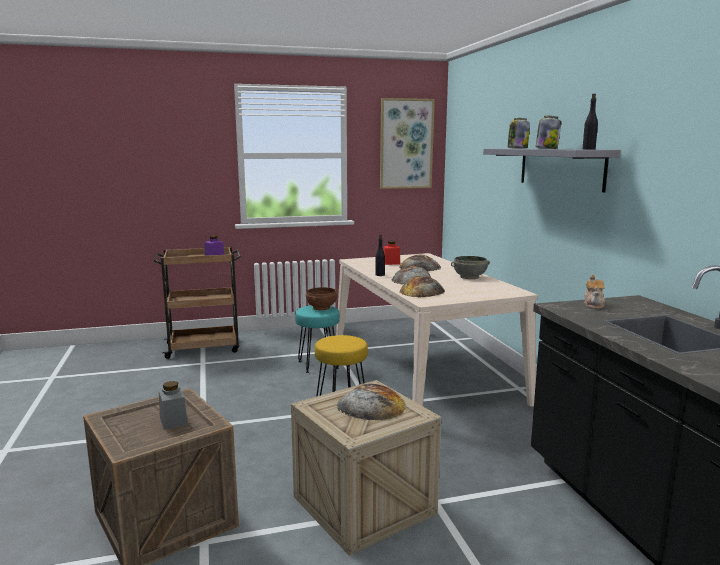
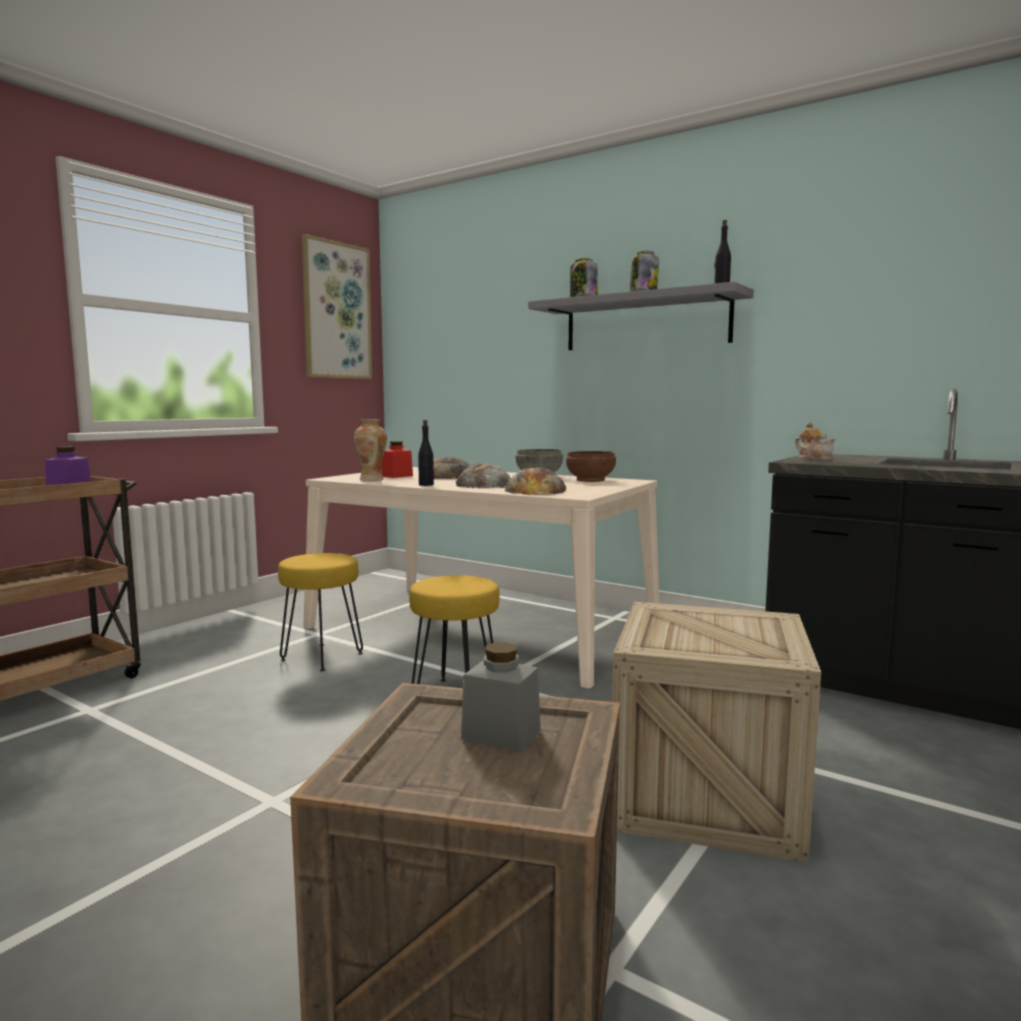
camera: 40 degrees left, 5 degrees down
(317, 364) = (321, 657): turquoise stool -> yellow stool
(322, 307) = (321, 555): brown bowl -> brown bowl (591, 480)
(367, 265) = (371, 480): none -> vase
(371, 406) = (710, 625): bread -> none

